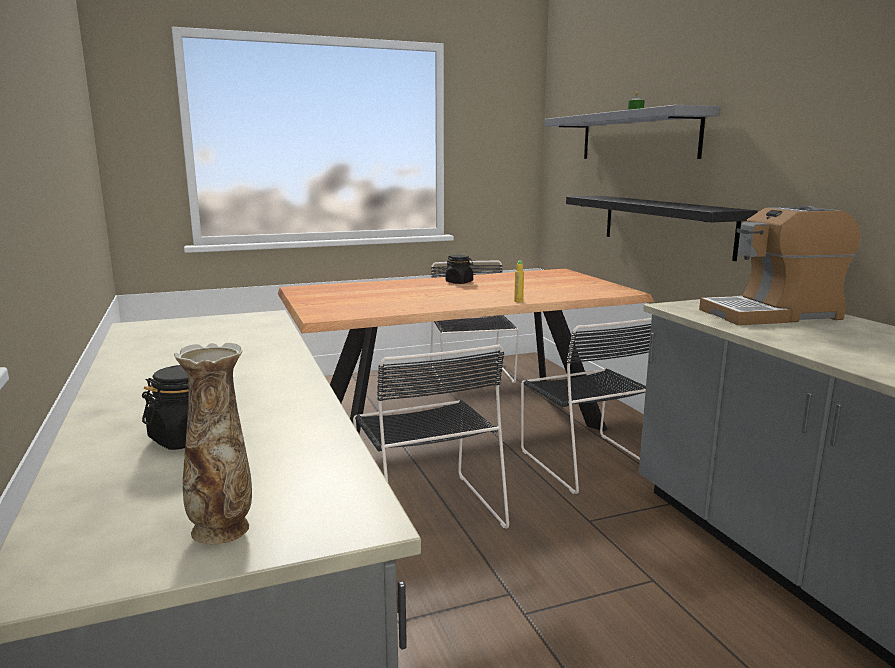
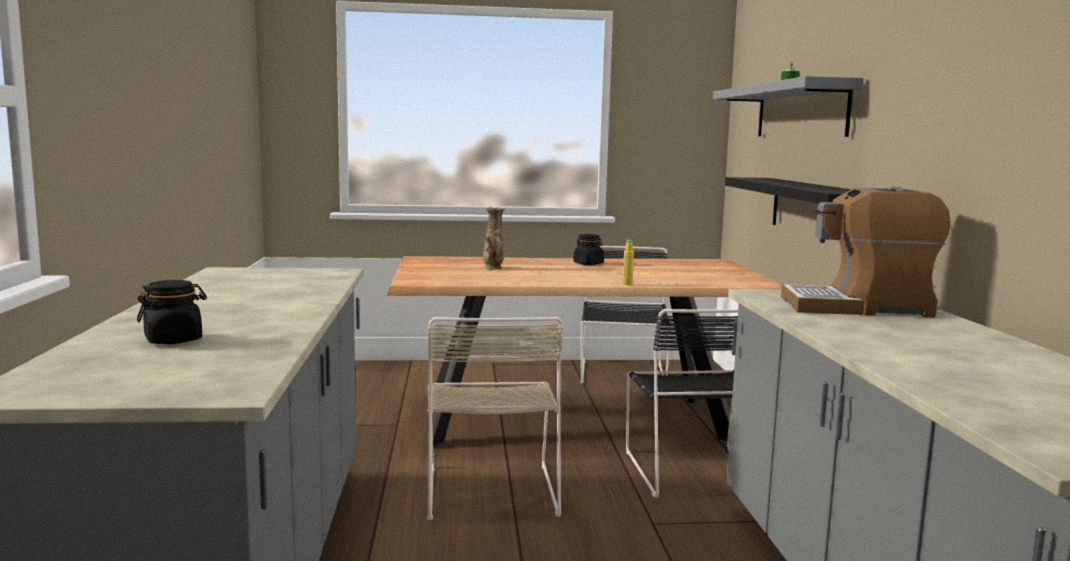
camera: 15 degrees right, 5 degrees down
(223, 529) = (137, 386): vase -> vase (493, 268)
(428, 508) = (491, 488): black chair -> beige chair

